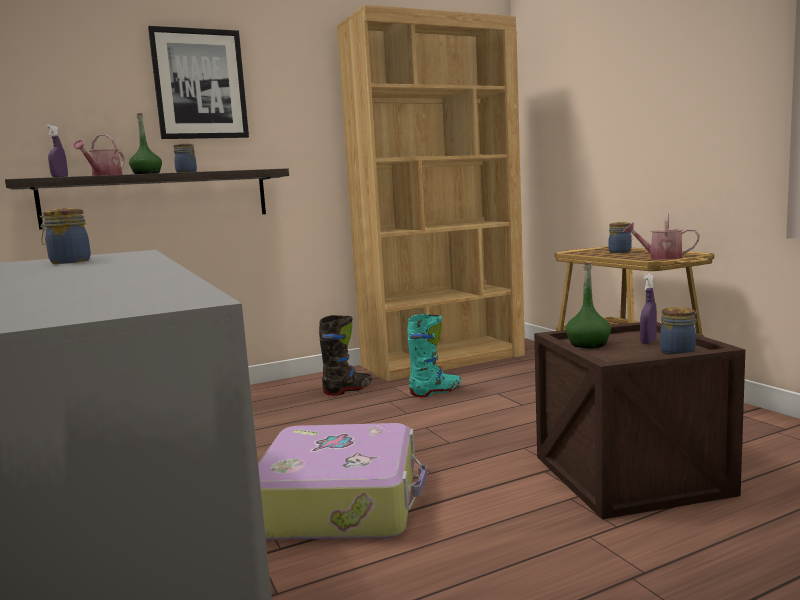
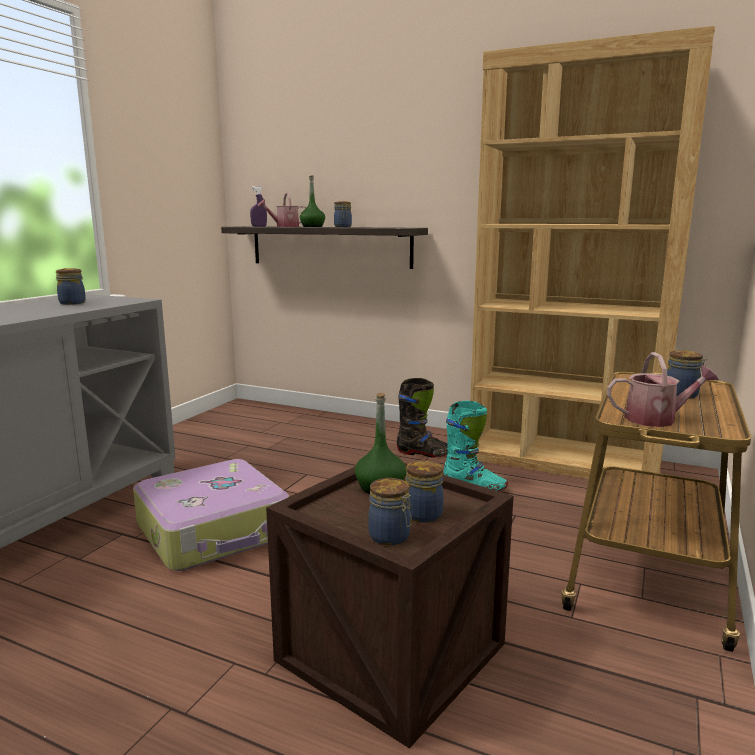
camera: 50 degrees right, 5 degrees up
(200, 84) = (369, 146): picture -> none
(648, 342) = (423, 513): purple spray bottle -> jar
(660, 257) = (657, 419): watering can -> watering can turned 105 degrees clockwise

